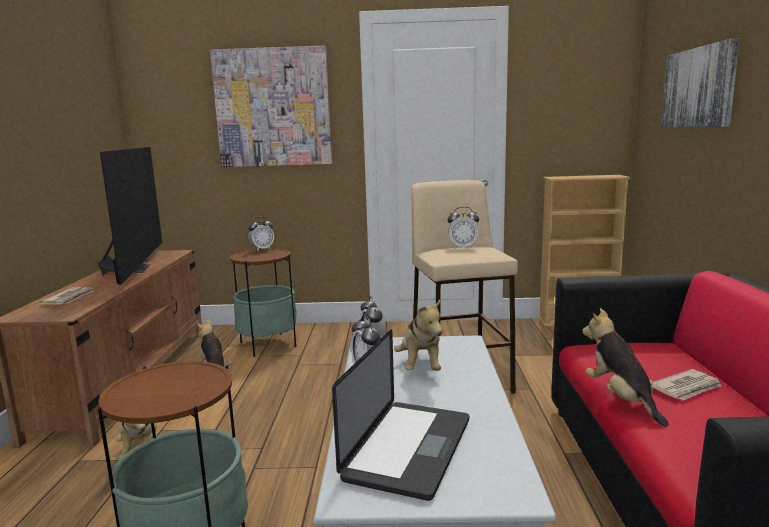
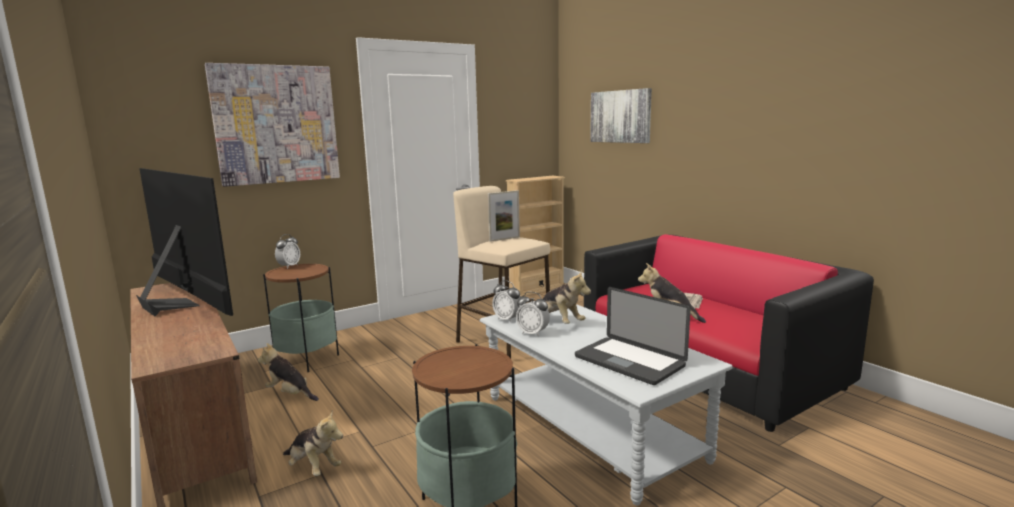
camera: 35 degrees left, 0 degrees up
(70, 298) = (176, 340): newspaper -> none
(408, 448) = (629, 361): laptop -> laptop turned 150 degrees clockwise
(463, 247) = (504, 239): alarm clock -> picture frame

